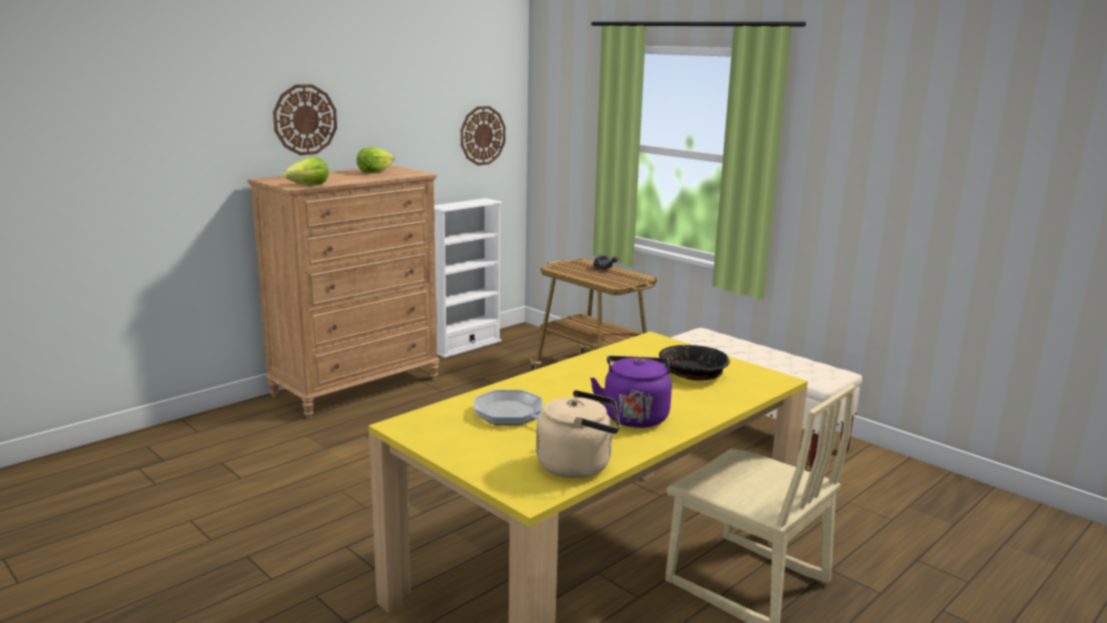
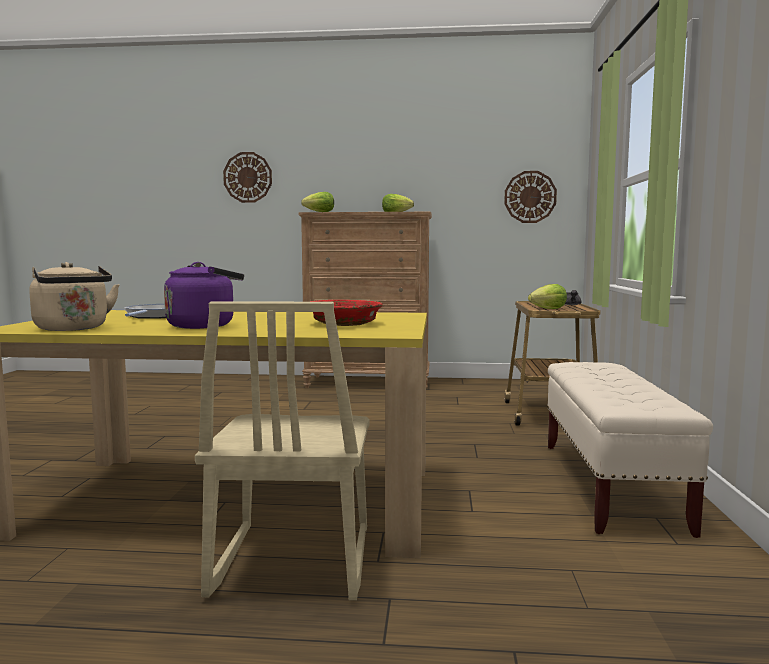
camera: 50 degrees right, 10 degrees down
(305, 119) = (360, 177): wall clock -> wall clock (247, 177)
(465, 346) = (492, 381): white bookcase -> none
(614, 282) = (548, 309): none -> lettuce
(693, 374) = (344, 324): black bowl -> red bowl

